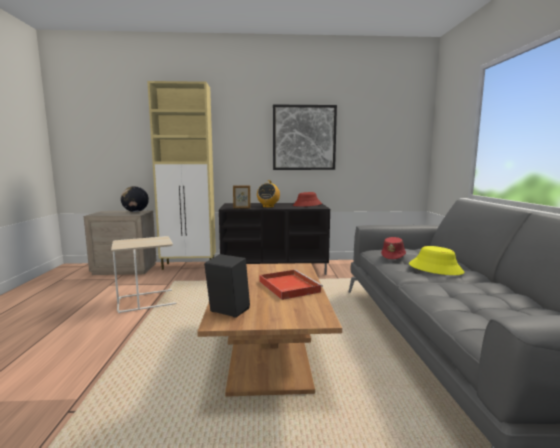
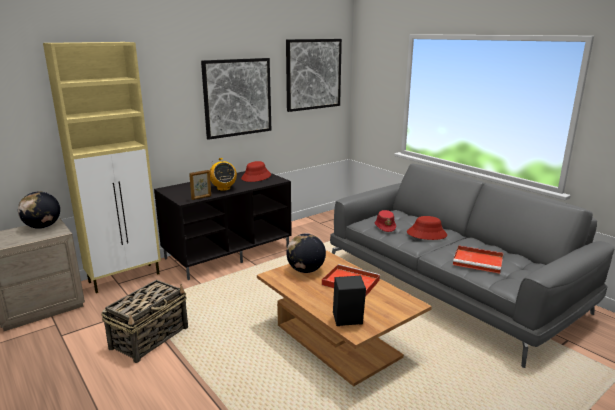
camera: 35 degrees left, 10 degrees up
(147, 301) = (150, 337): beige side table -> basket
(266, 270) = (306, 270): none -> globe
(385, 123) = (313, 74): none -> picture
(435, 268) = (426, 234): yellow hat -> red hat
(472, 303) = (479, 261): none -> red tray

